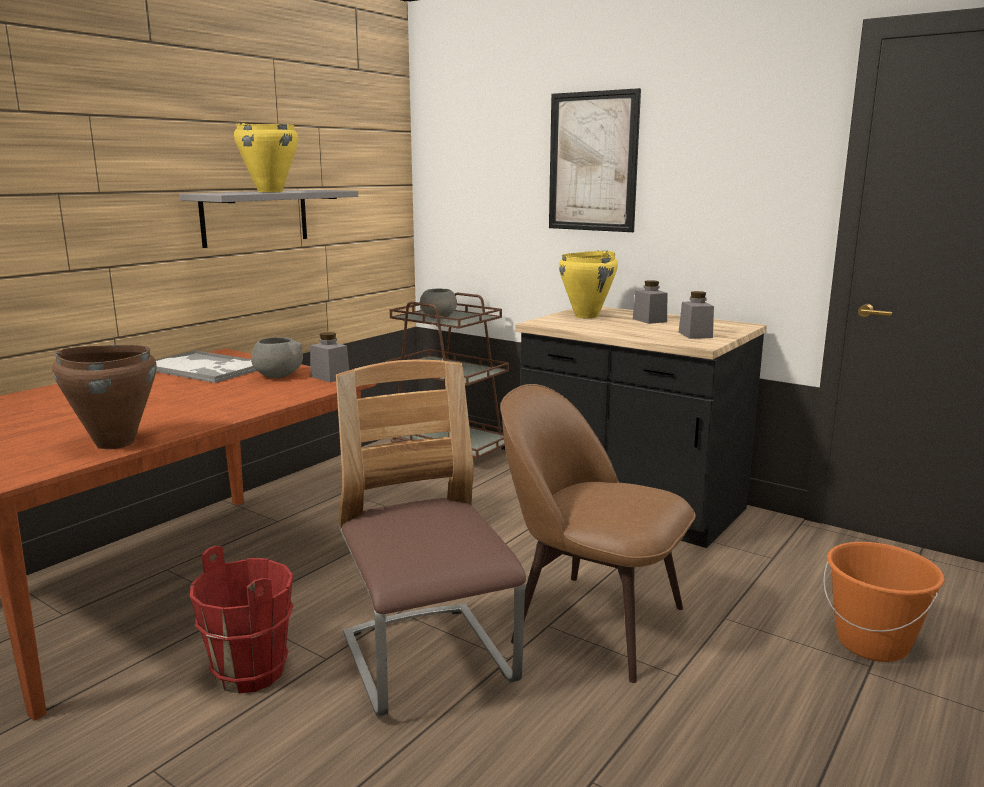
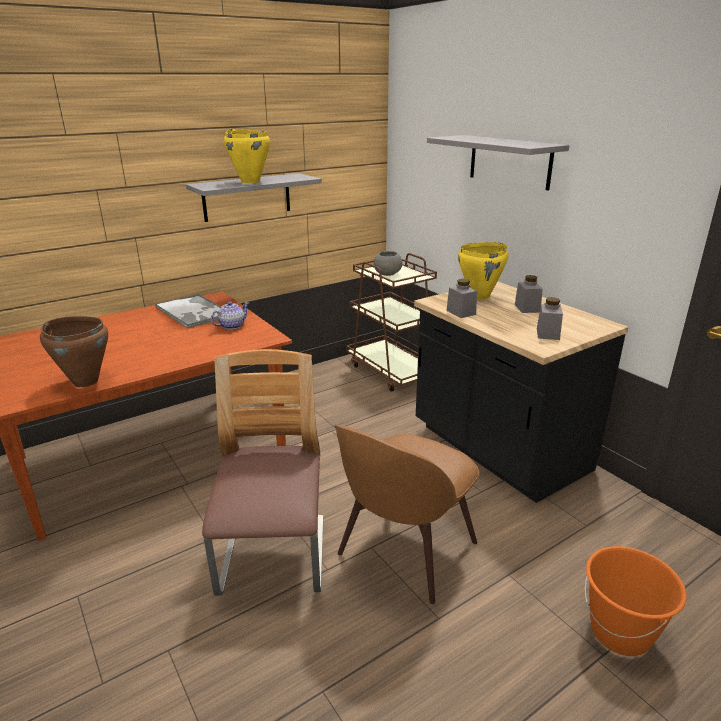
camera: 20 degrees right, 10 degrees up
(251, 672) = (166, 536): red bucket -> none
(278, 376) = (231, 326): grey bowl -> teapot
(330, 377) = (263, 332): grey jar -> grey jar (461, 312)
(591, 621) = (404, 551): brown chair -> brown chair turned 105 degrees counterclockwise
(593, 162) = (509, 161): picture -> grey shelf

